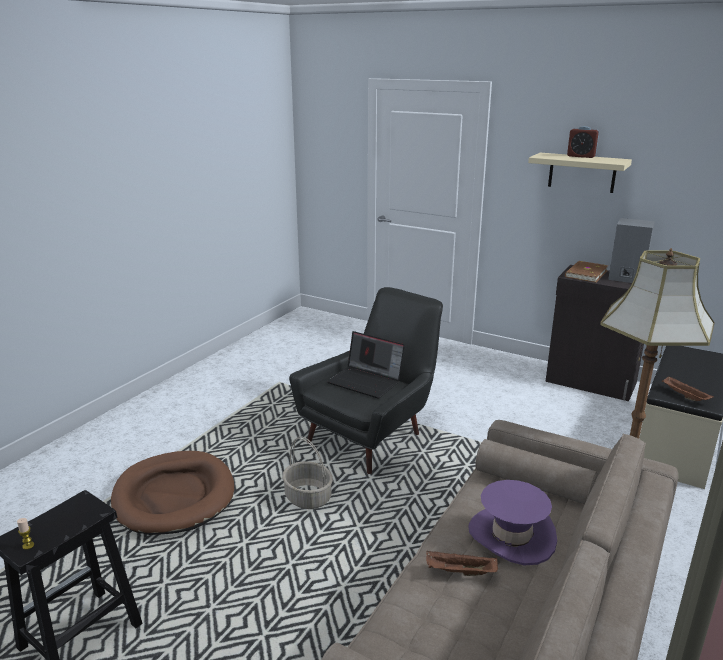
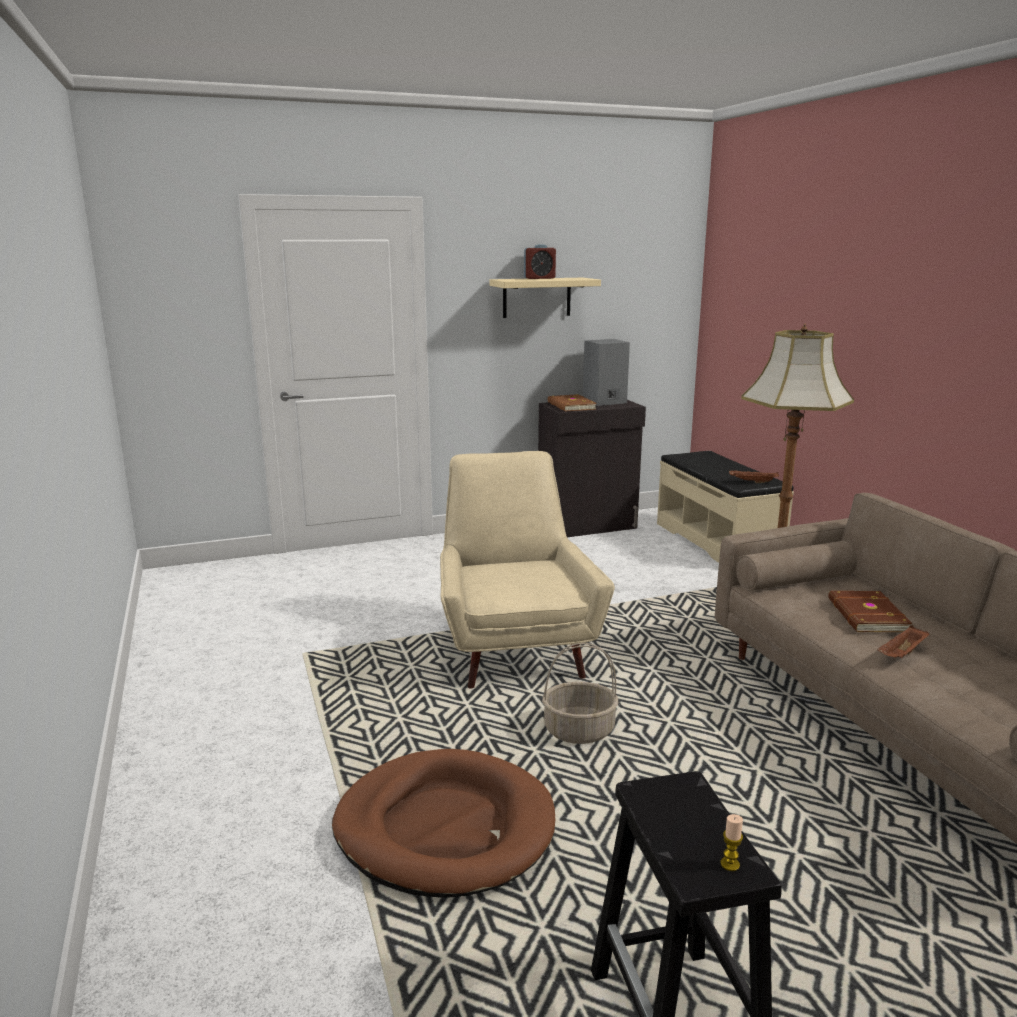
camera: 50 degrees left, 5 degrees down
(367, 381) = (516, 572): laptop -> none
(372, 435) = (514, 647): black armchair -> beige armchair
(511, 535) = (866, 615): purple hat -> brown book

